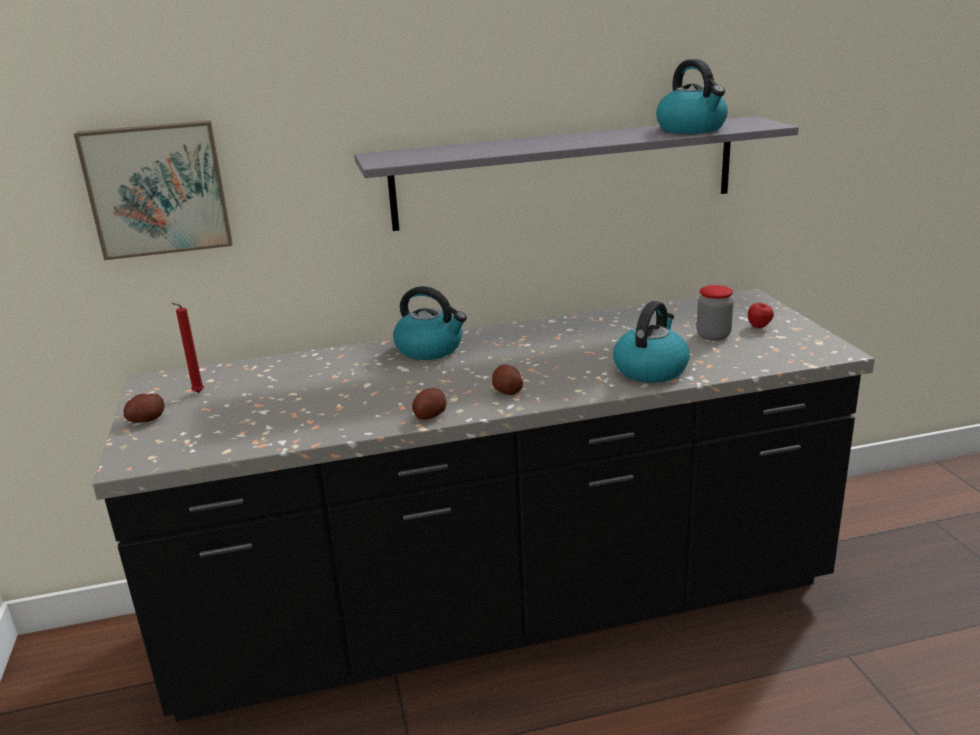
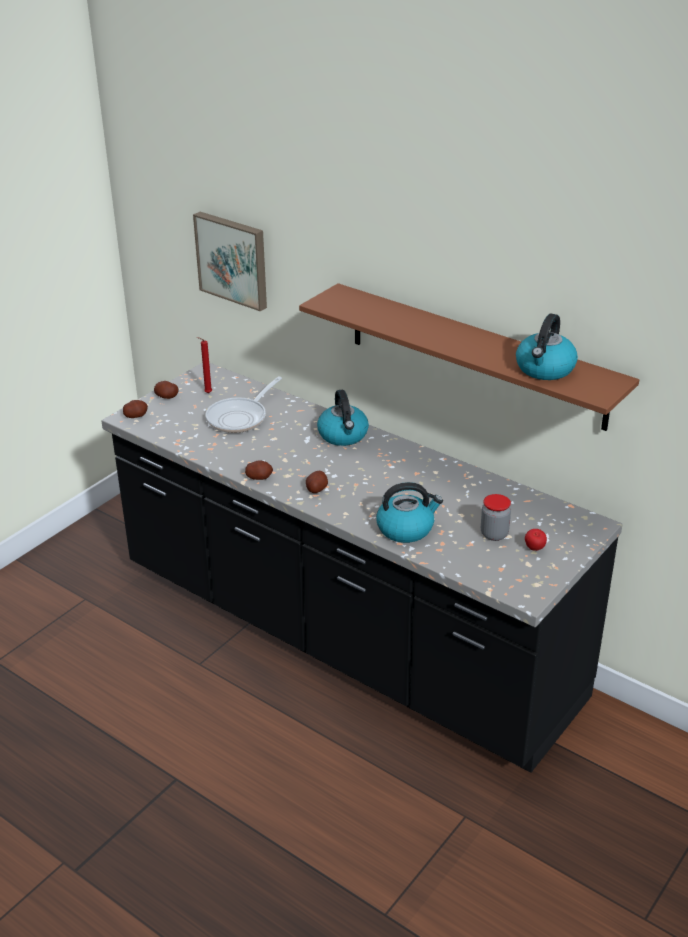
camera: 50 degrees right, 10 degrees up
(141, 454) = (136, 416): none -> potato
(288, 390) = (240, 417): none -> frying pan
(565, 173) = (475, 355): grey shelf -> brown shelf

